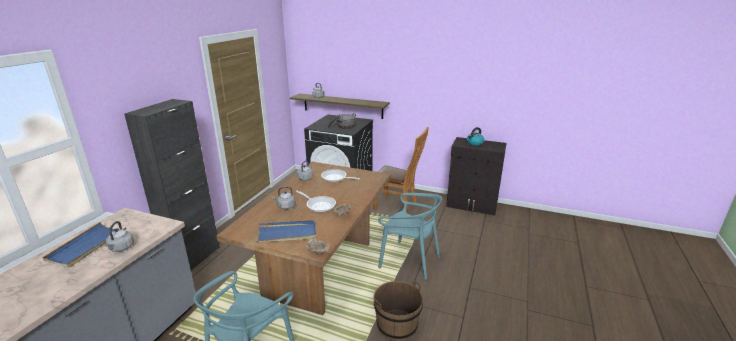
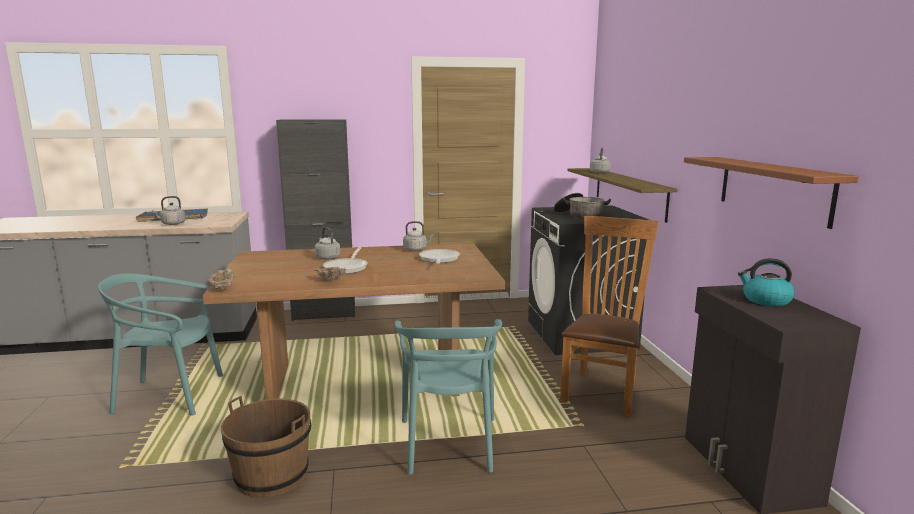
camera: 60 degrees right, 10 degrees down
(287, 233) = (261, 270): blue tray -> none
(398, 206) = (602, 389): brown chair -> brown chair turned 150 degrees counterclockwise
(457, 99) = (773, 189): none -> brown shelf

